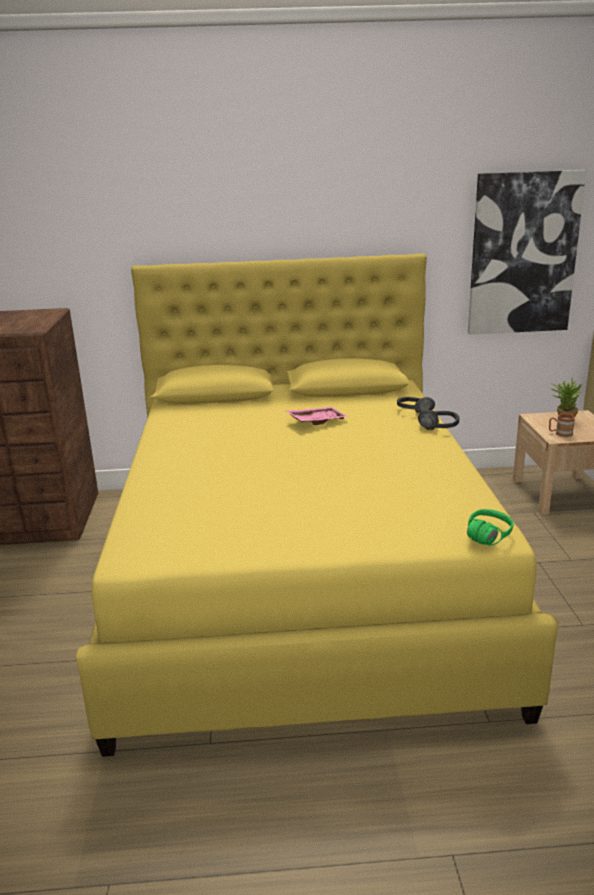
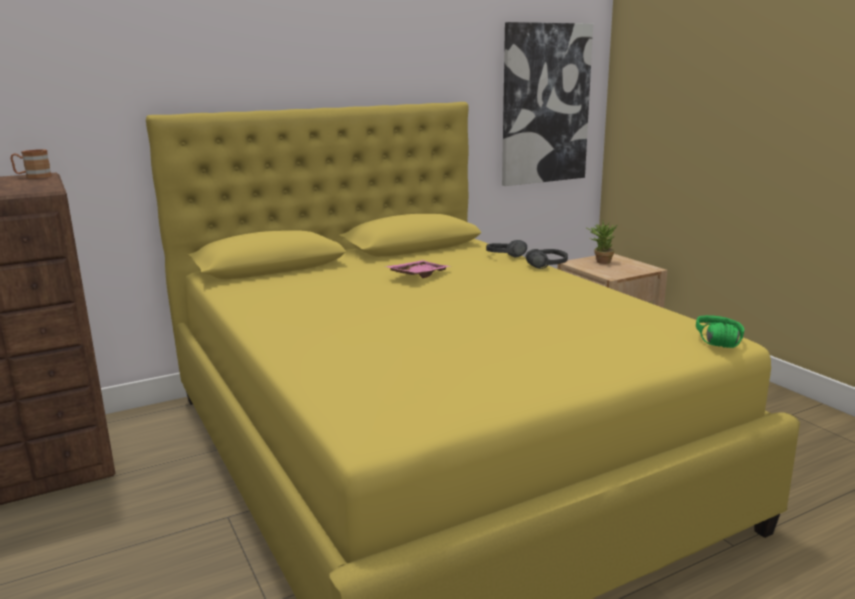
camera: 25 degrees left, 5 degrees down
(560, 433) = (611, 272): brown mug -> brown mug (33, 177)

